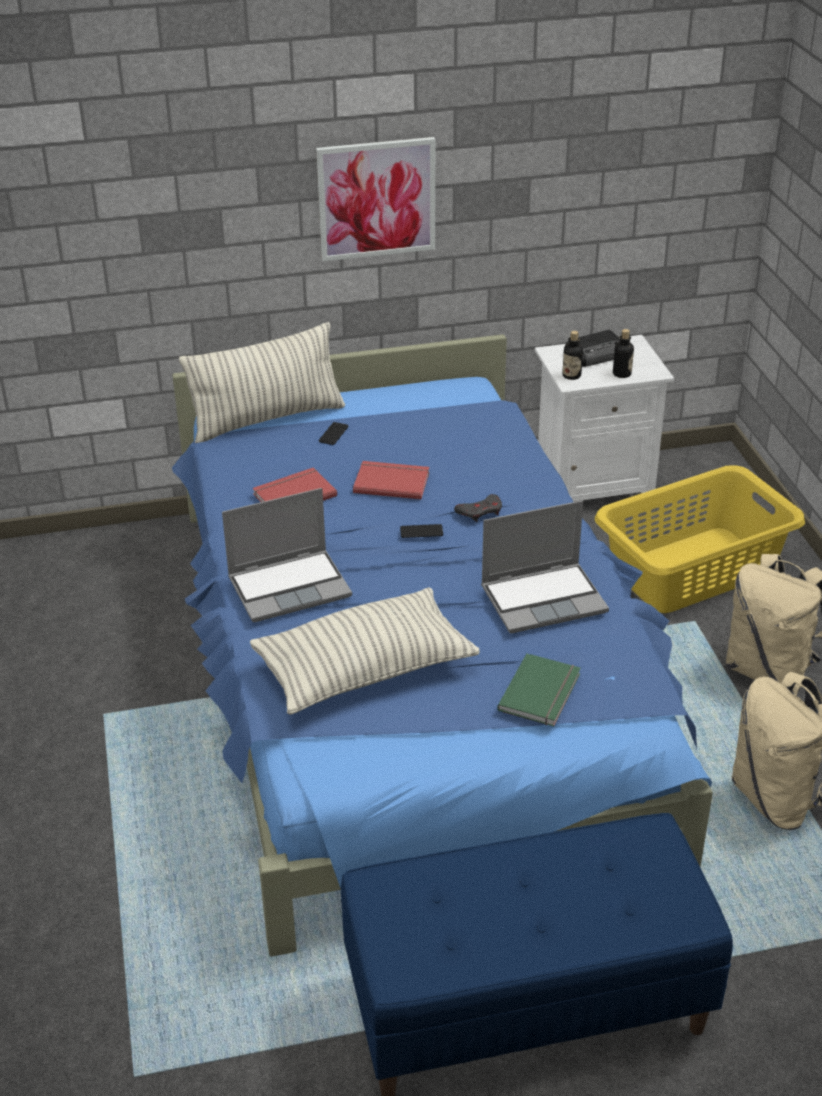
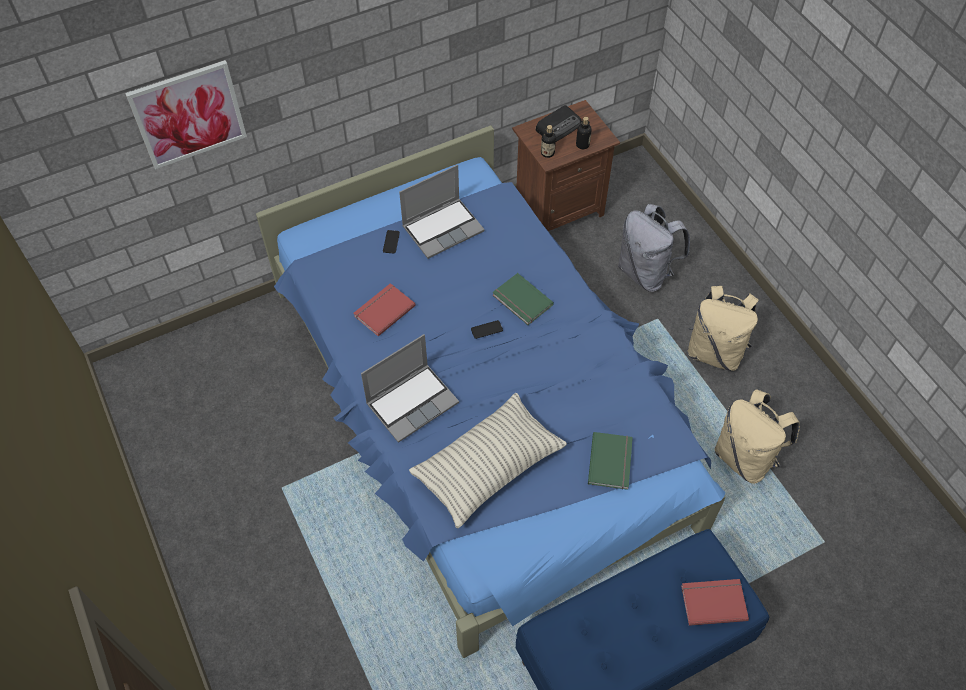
camera: 15 degrees left, 20 degrees up
(267, 420) = (335, 234): pillow -> none
(376, 199) = (394, 60): picture -> picture (188, 114)
(391, 481) = (449, 283): red book -> red book (713, 601)
(480, 511) = (521, 301): grey game controller -> green book
(544, 599) = (589, 376): laptop -> laptop (443, 228)
(592, 487) = (558, 208): white nightstand -> brown nightstand
(694, 570) = (646, 273): yellow laundry basket -> grey backpack

